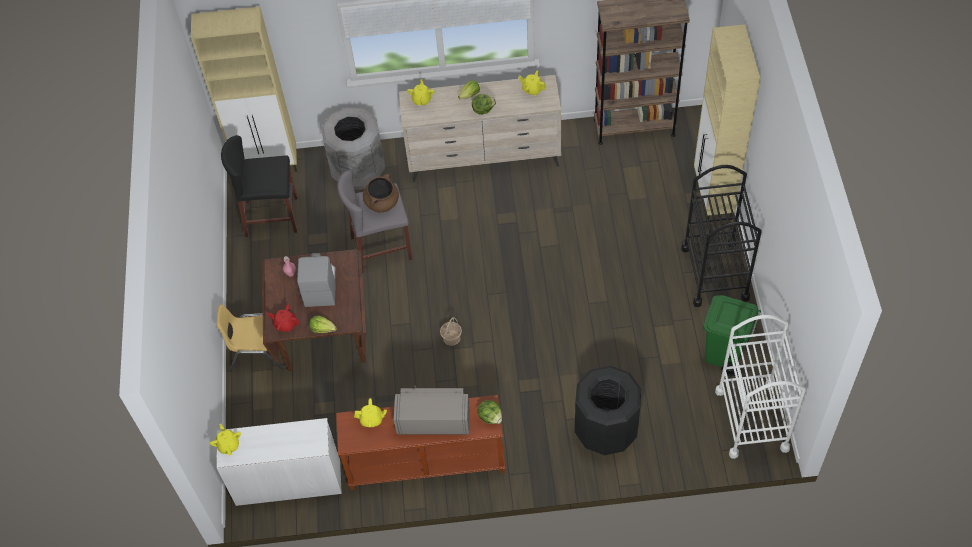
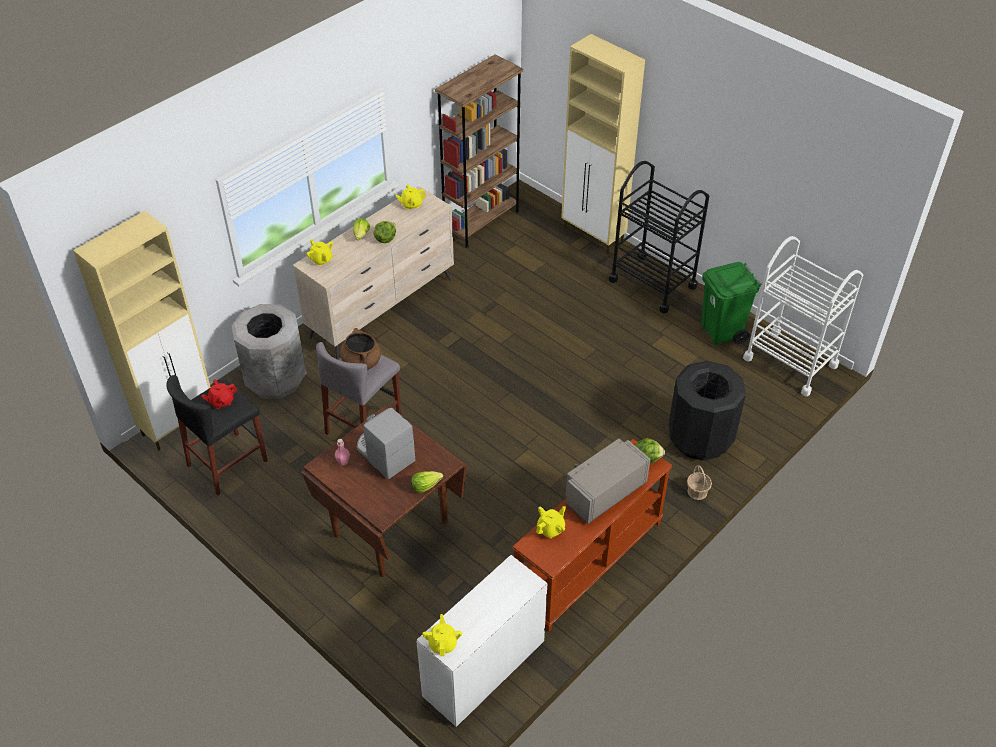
camera: 45 degrees left, 10 degrees down
(228, 445) = (443, 643): yellow teapot -> yellow teapot turned 60 degrees clockwise
(258, 351) = (334, 580): yellow chair -> none
(285, 324) = (386, 505): red teapot -> red teapot (221, 401)
(451, 338) = (502, 454): basket -> basket (697, 492)

